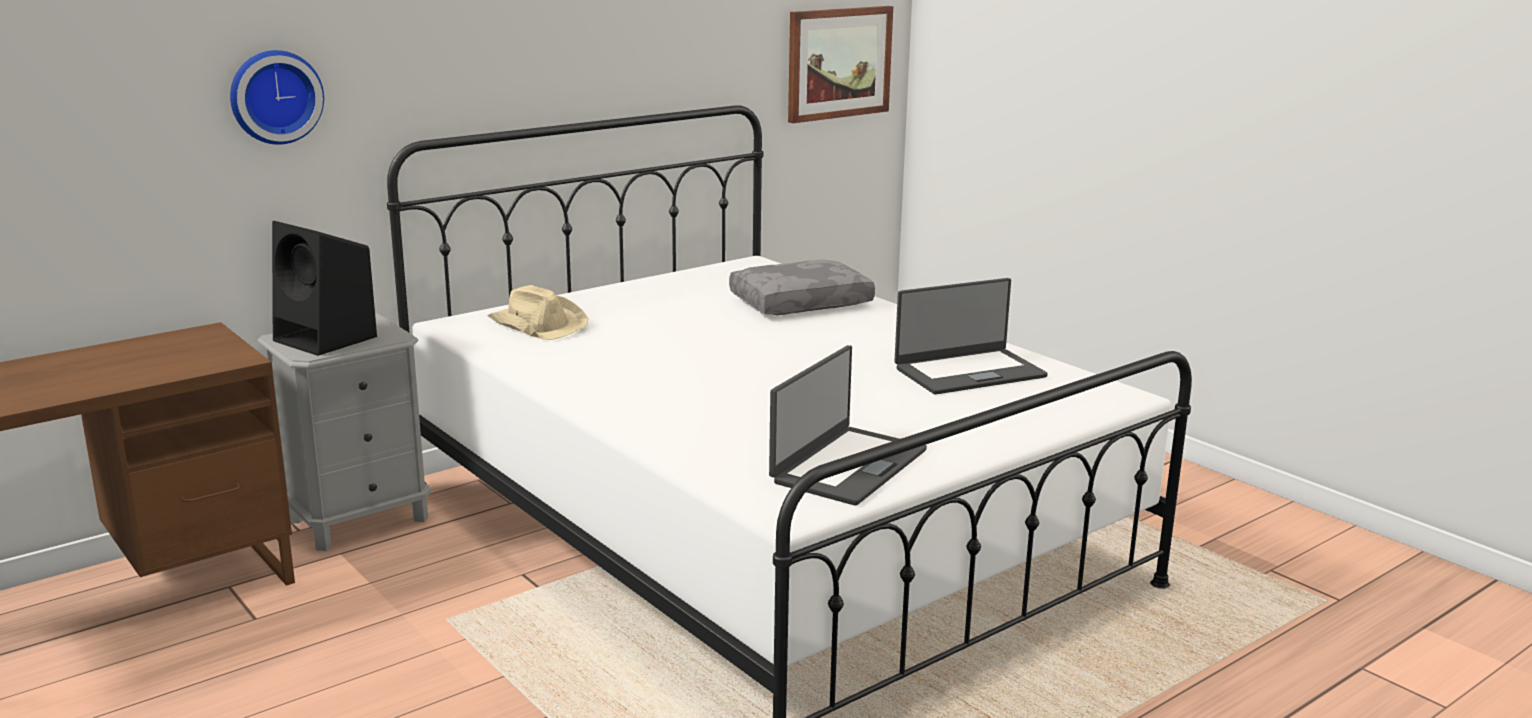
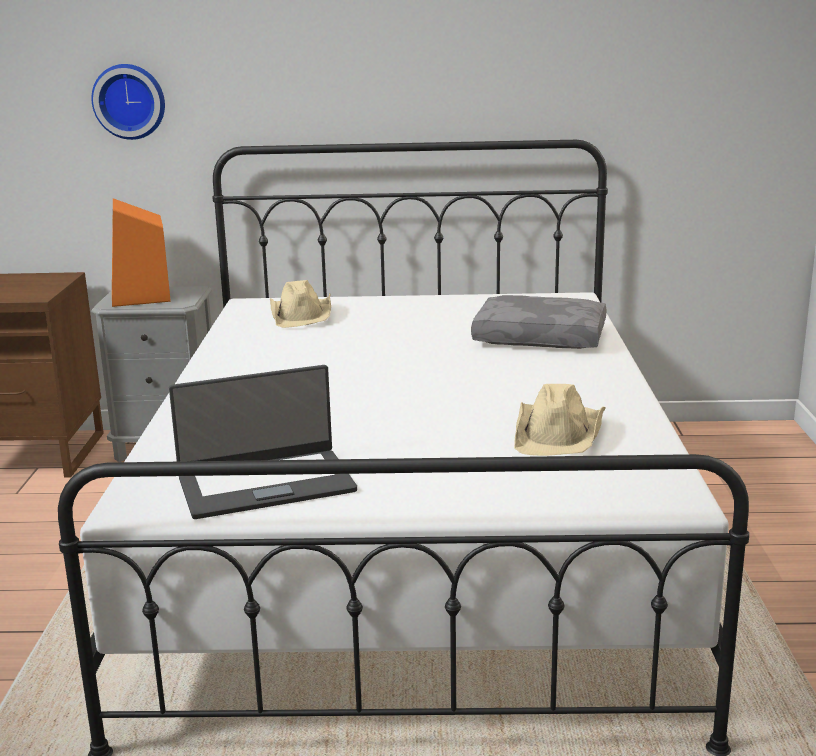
camera: 40 degrees right, 0 degrees up
(327, 339) = (141, 297): black speaker -> orange speaker
(838, 63) = (724, 104): picture -> none
(968, 372) = (559, 433): laptop -> beige hat

